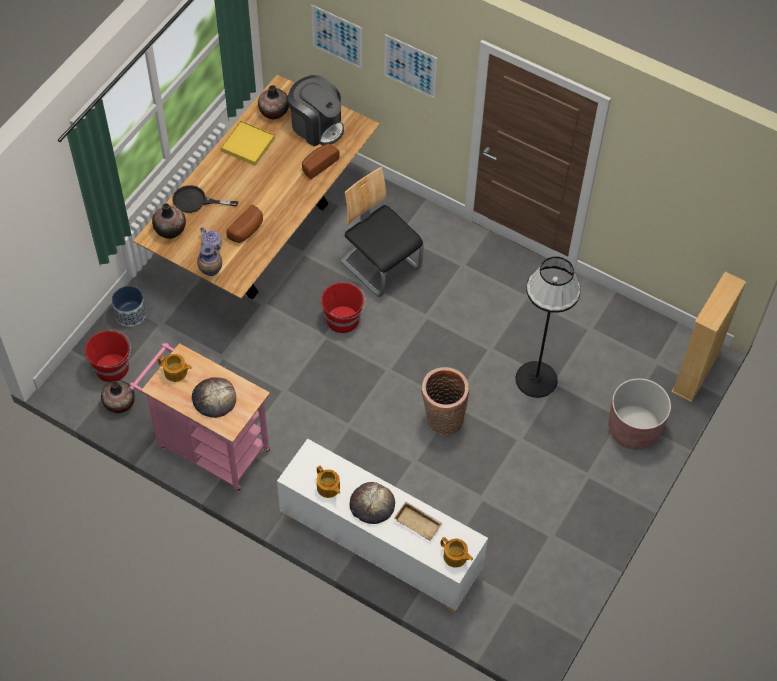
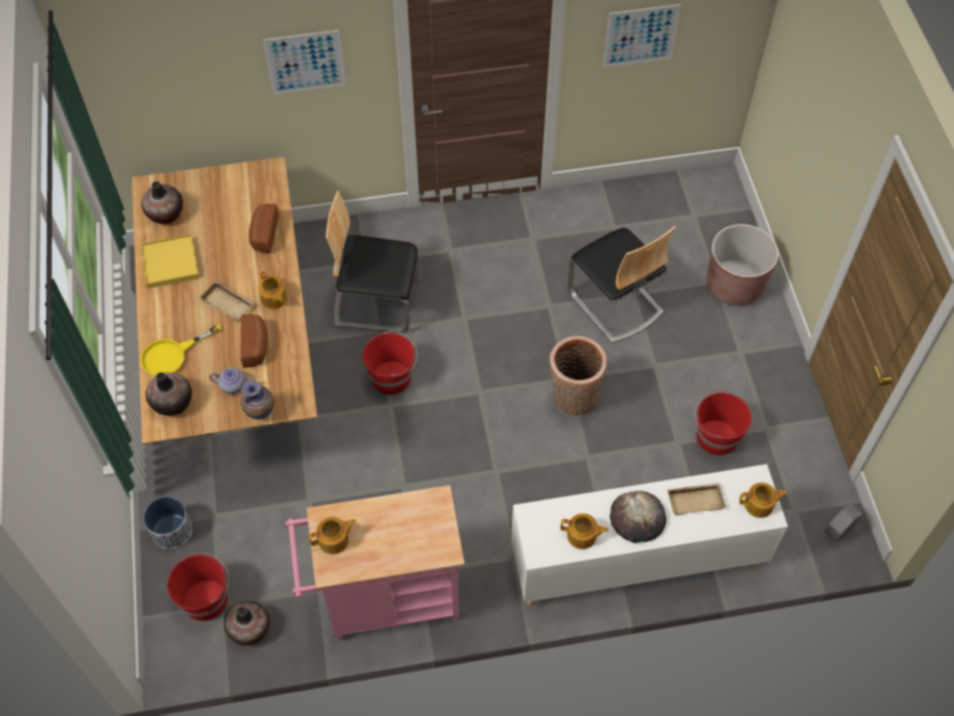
camera: 40 degrees left, 0 degrees up
(196, 201) = (171, 355): black frying pan -> yellow frying pan
(214, 398) = (401, 535): bread -> none
(257, 193) = (229, 303): none -> beige tray
(285, 209) = (273, 299): none -> teapot
(317, 126) = (224, 199): coffee machine -> none
(337, 36) = (197, 81): picture -> picture (640, 36)
(511, 514) = (715, 437): none -> red bucket
(528, 634) = (838, 531): none -> grey planter
(536, 379) = (615, 303): black floor lamp -> chair
(695, 373) = (732, 202): beige bookcase -> none

